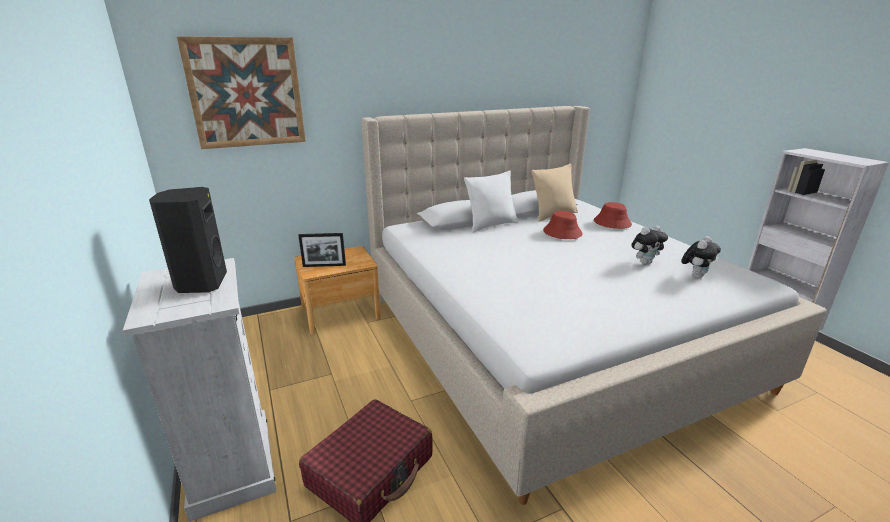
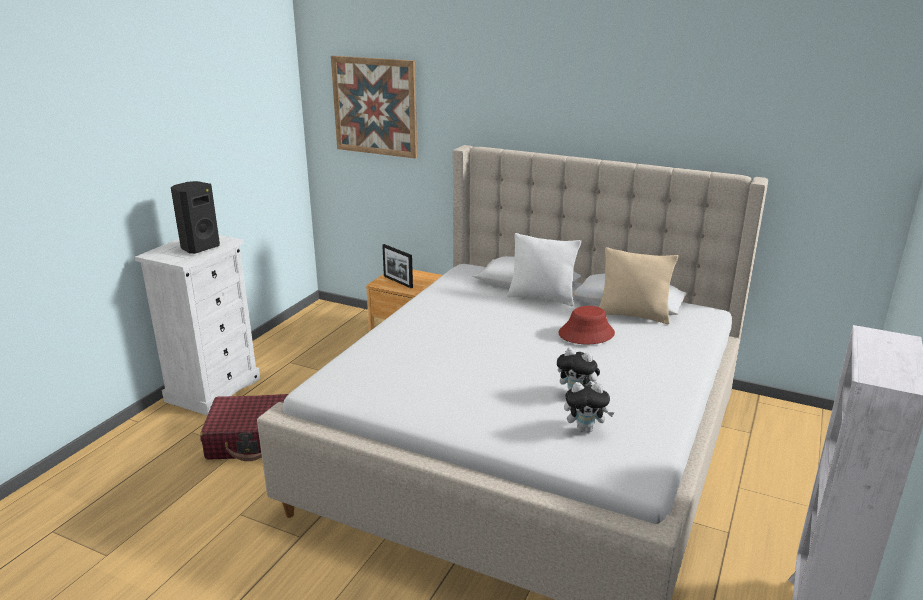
camera: 50 degrees right, 0 degrees up
(612, 222) = (673, 350): red hat -> none

